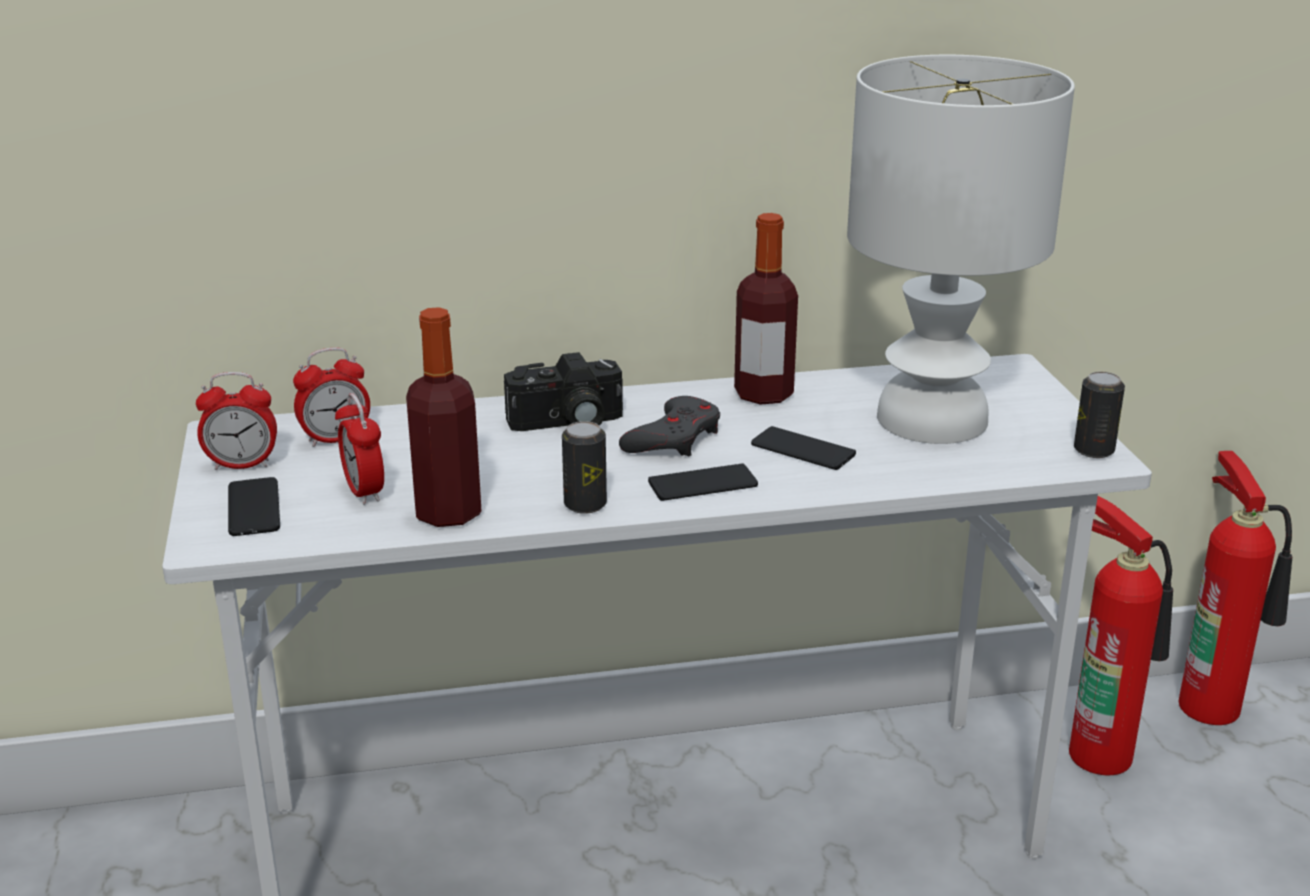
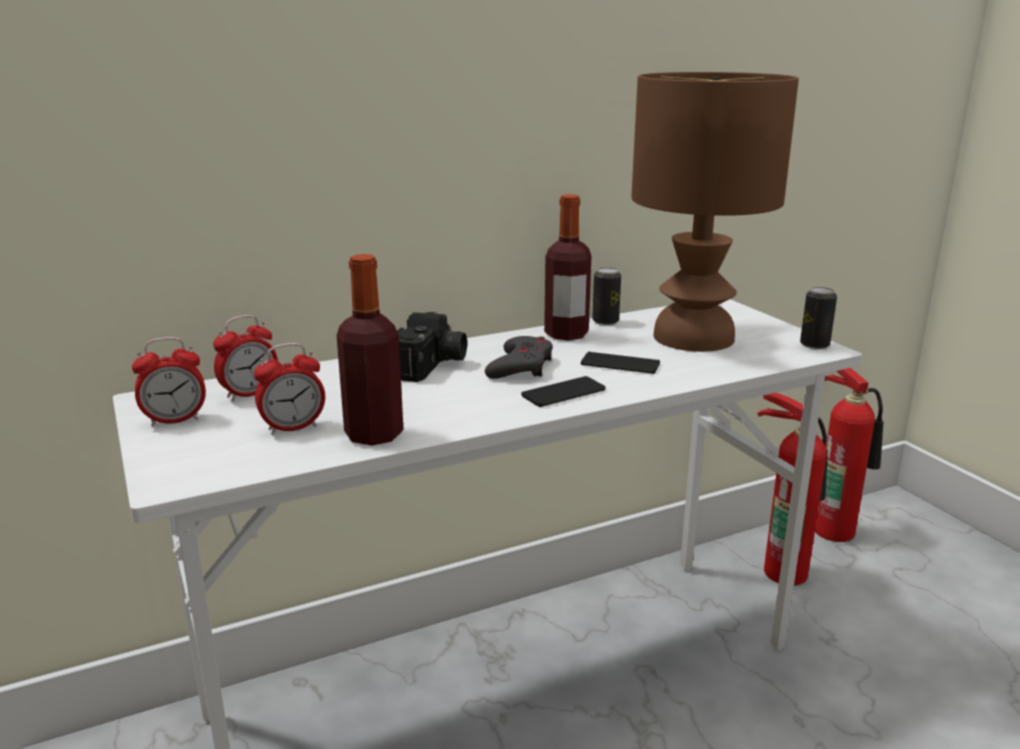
camera: 15 degrees left, 5 degrees down
(254, 508) = (199, 450): phone -> none
(364, 492) = (293, 428): alarm clock -> alarm clock turned 75 degrees counterclockwise
(567, 423) = (433, 365): camera -> camera turned 45 degrees counterclockwise
(585, 505) = (482, 416): can -> can (605, 321)
(934, 420) = (695, 338): white table lamp -> brown table lamp

